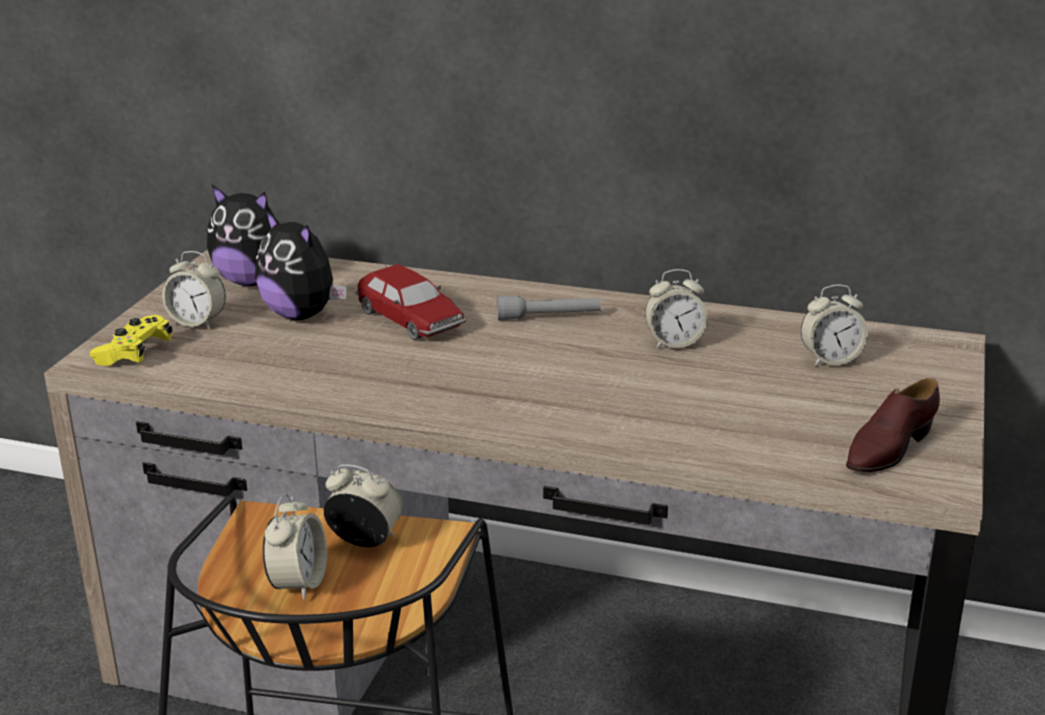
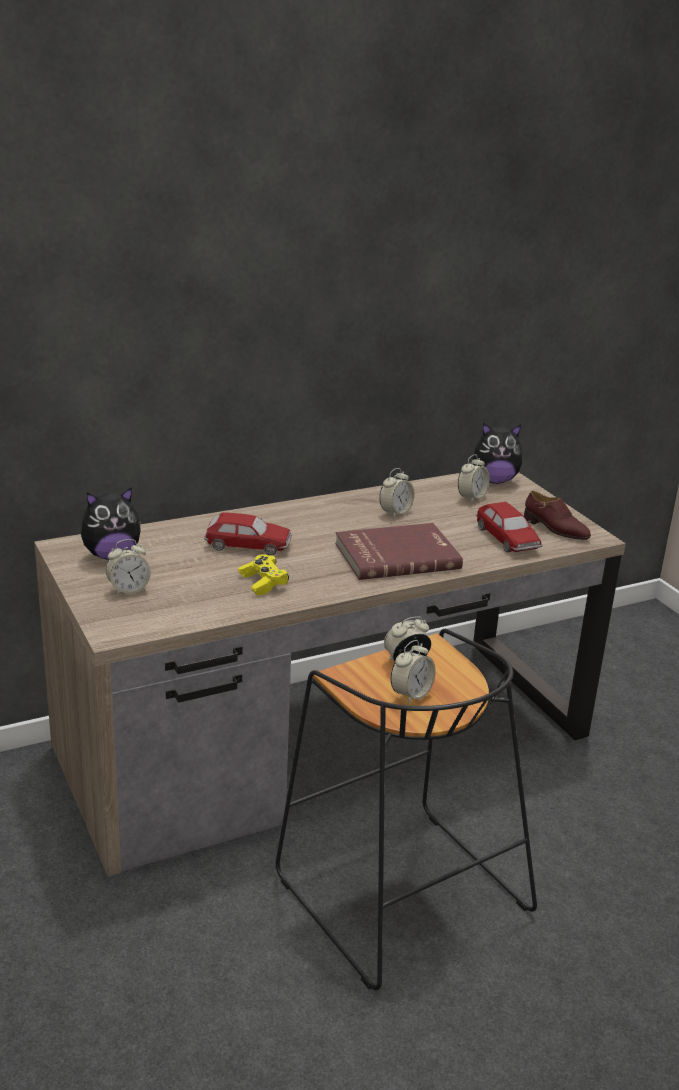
camera: 45 degrees left, 0 degrees up
(134, 354) = (129, 621): yellow game controller -> yellow game controller (263, 583)
(298, 583) = (411, 694): alarm clock -> alarm clock turned 75 degrees clockwise
(302, 315) = (182, 563): plush toy -> plush toy (494, 480)
(548, 317) = (315, 519): grey flashlight -> none
(568, 395) = (396, 555): none -> red book
(777, 433) = (507, 539): none -> toy car
(888, 448) = (555, 529): brown shoe -> brown shoe turned 45 degrees counterclockwise

